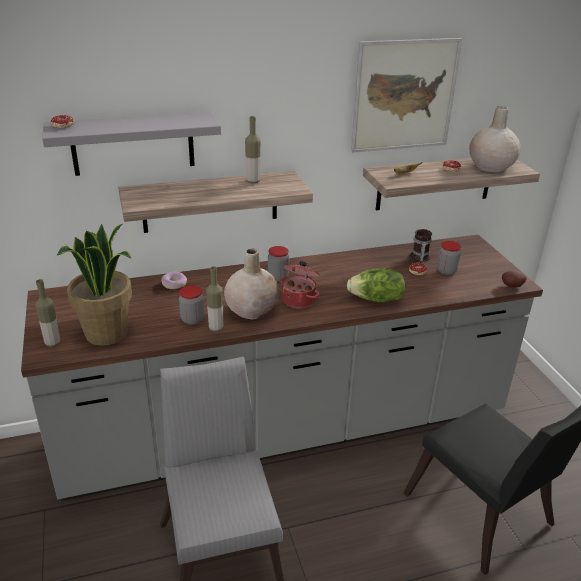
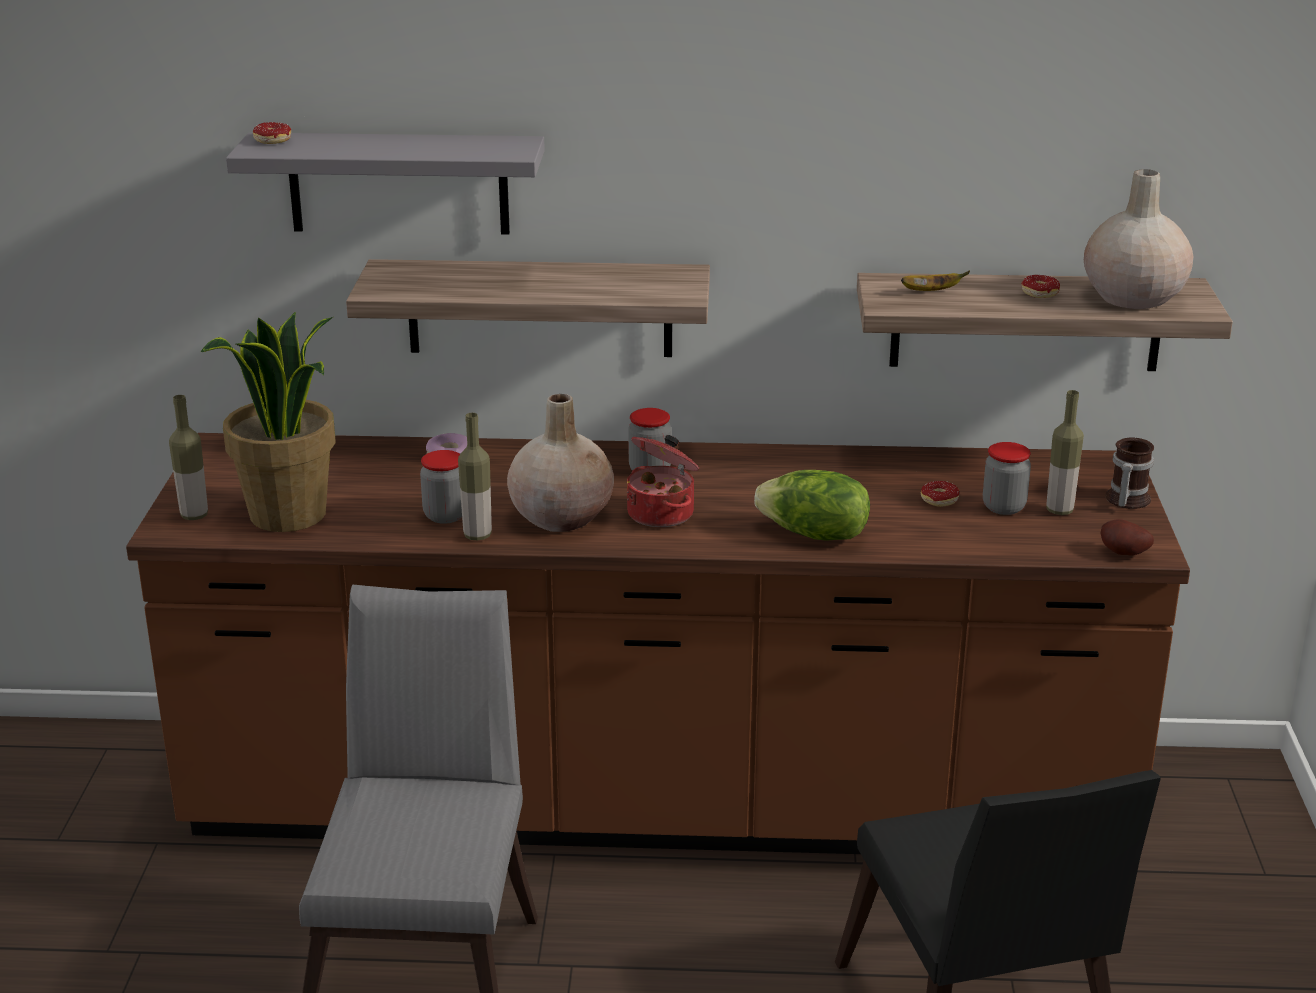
camera: 20 degrees right, 5 degrees down
(253, 181) = (612, 275): bottle -> bottle (1059, 510)
(286, 430) = (658, 807): grey counter -> brown counter
(404, 95) = (943, 133): picture -> none
(419, 257) = (965, 476): mug -> mug (1124, 500)

